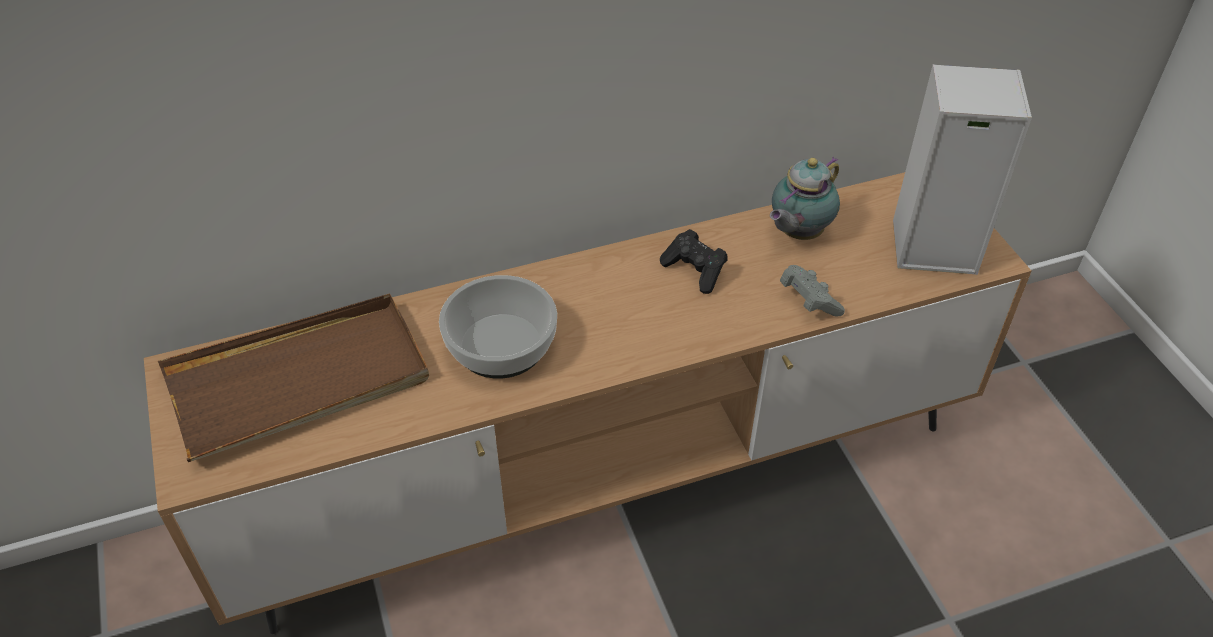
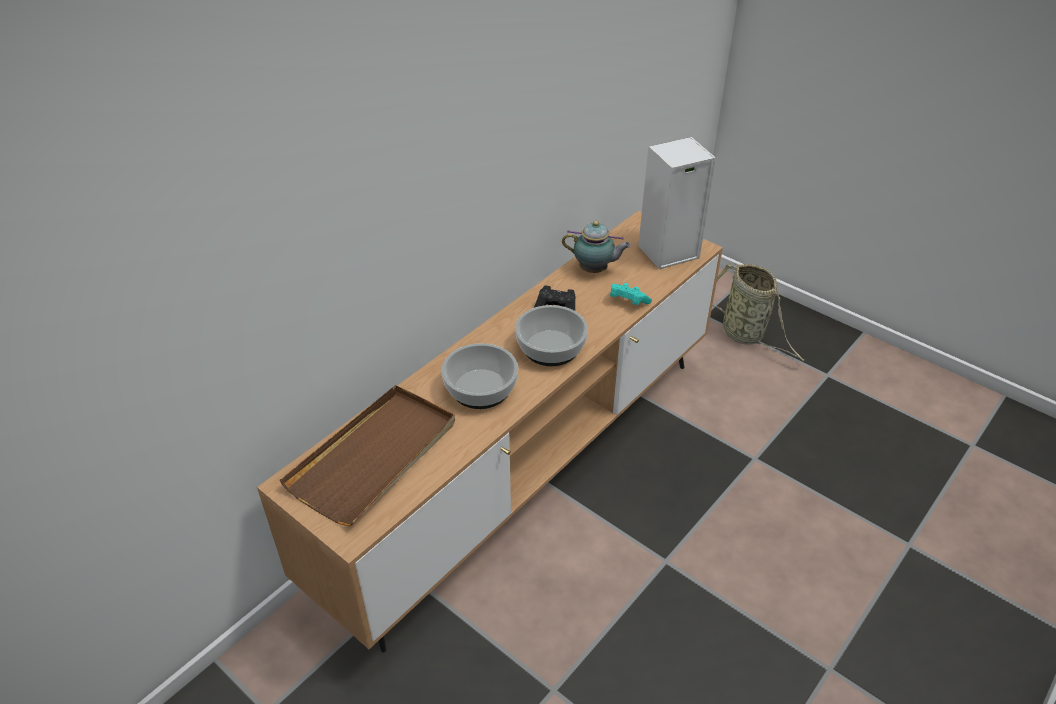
camera: 30 degrees left, 5 degrees down
(642, 325) = (551, 347): none -> bowl
(797, 233) = (595, 270): teapot -> teapot turned 90 degrees counterclockwise
(808, 301) = (627, 302): grey game controller -> turquoise game controller
(1071, 420) = (745, 335): none -> basket

